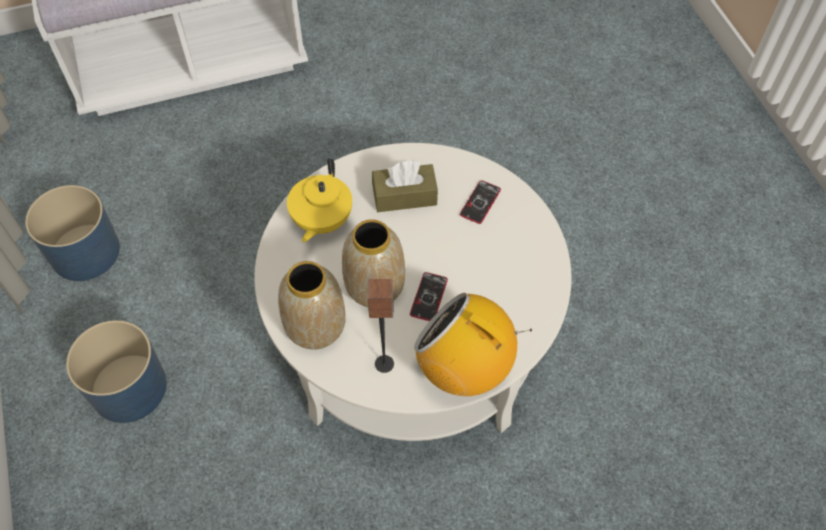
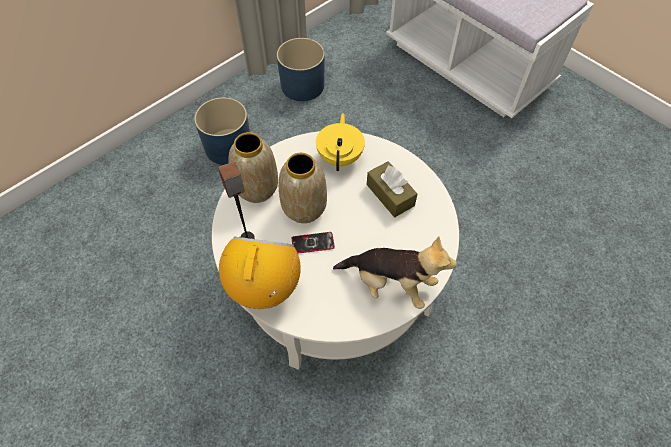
camera: 65 degrees right, 0 degrees up
(321, 221) = (340, 157): yellow teapot -> yellow teapot turned 105 degrees clockwise
(480, 202) = (414, 244): phone -> none
(518, 244) = (390, 284): none -> plush toy

